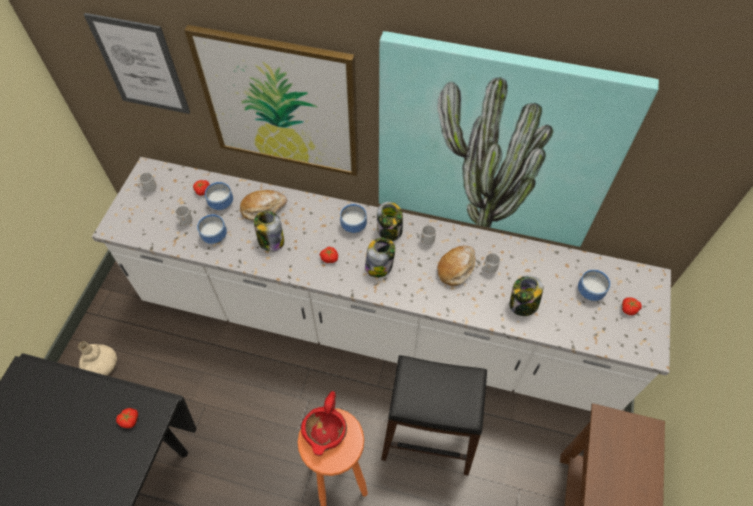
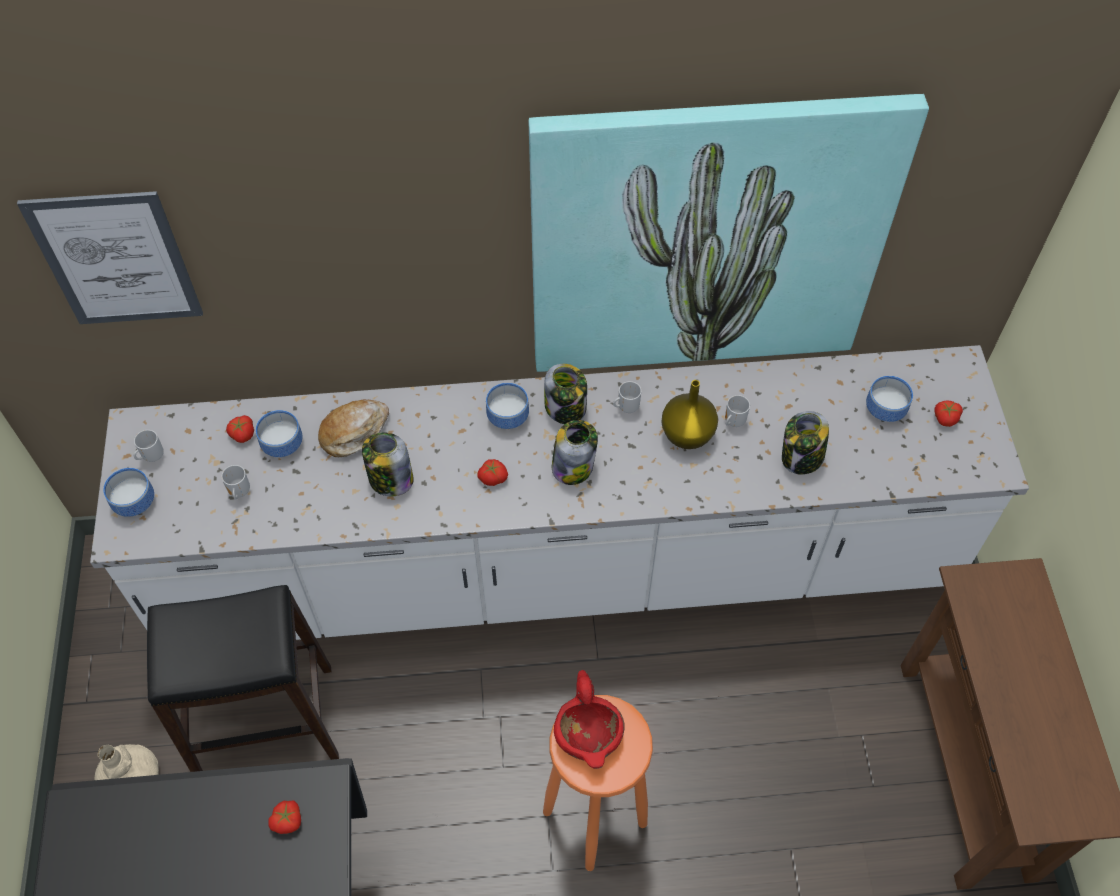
camera: 20 degrees left, 0 degrees up
(213, 236) = (295, 500): bowl -> bowl (133, 504)
(280, 104) = (363, 261): picture -> none
(429, 436) = (704, 706): black stool -> black stool (266, 723)
(456, 268) = (686, 434): bread -> yellow vase

